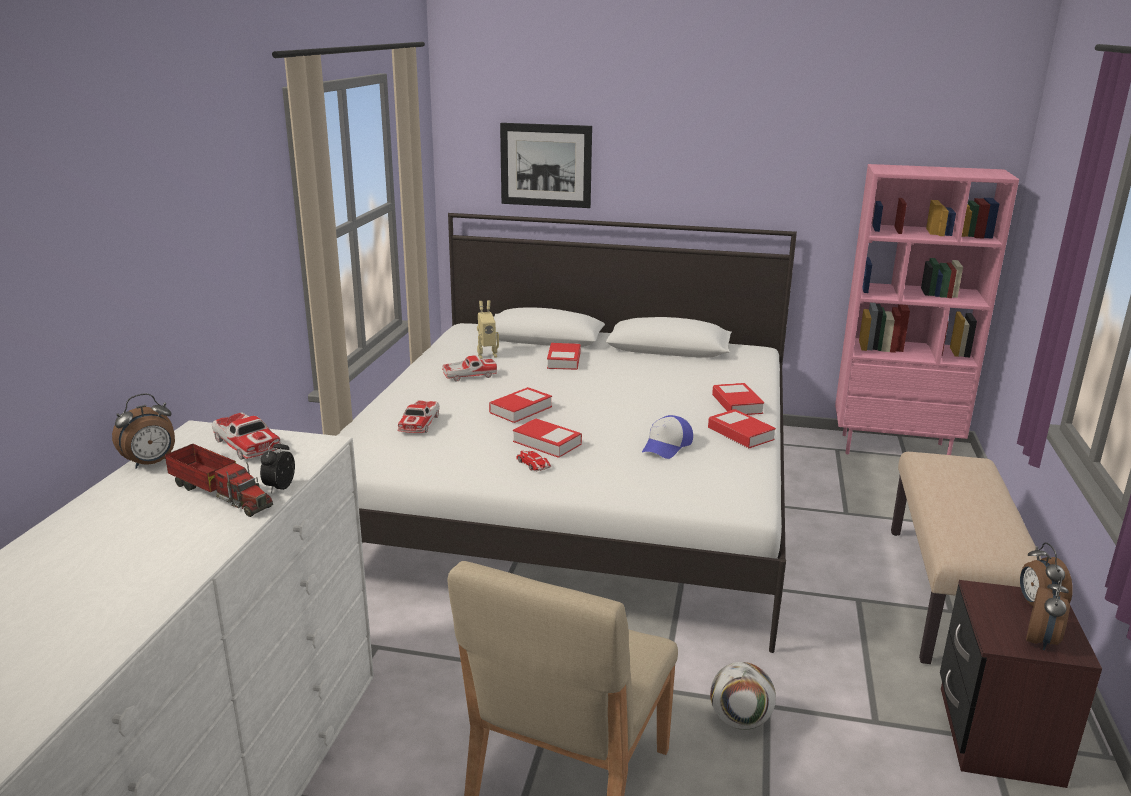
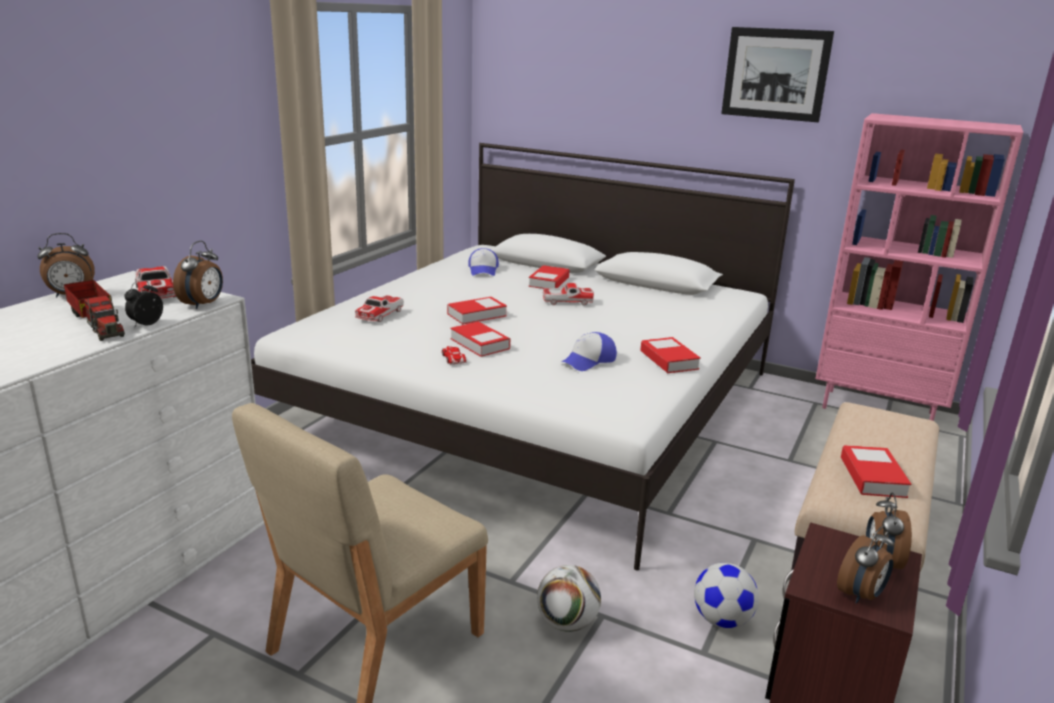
camera: 15 degrees right, 0 degrees up
(318, 453) = (203, 304): none -> alarm clock
(469, 375) = (455, 284): toy car -> toy car (567, 301)
(486, 355) = (483, 270): toy robot -> cap
(546, 165) = (565, 102): picture -> picture (775, 74)
(737, 404) = (685, 335): book -> book (872, 477)
(874, 686) = (722, 620): none -> football

